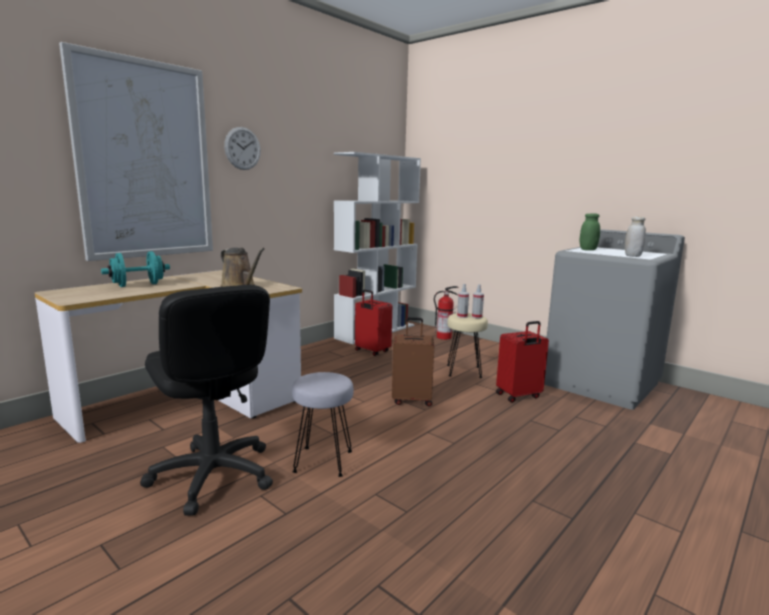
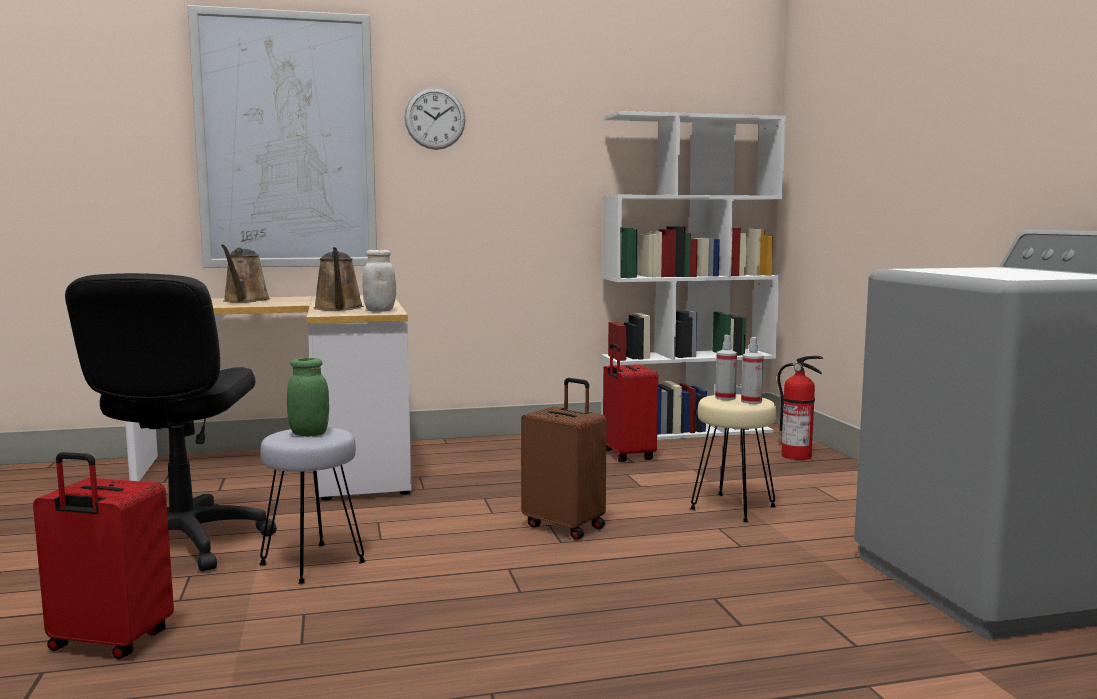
camera: 35 degrees right, 5 degrees down
(138, 285) = (245, 301): turquoise dumbbell -> brown watering can
(519, 396) = (765, 561): red suitcase -> red suitcase (108, 643)
(588, 249) = (956, 269): green jar -> green jar (309, 434)
(632, 256) = (1001, 276): white jar -> white jar (380, 311)

